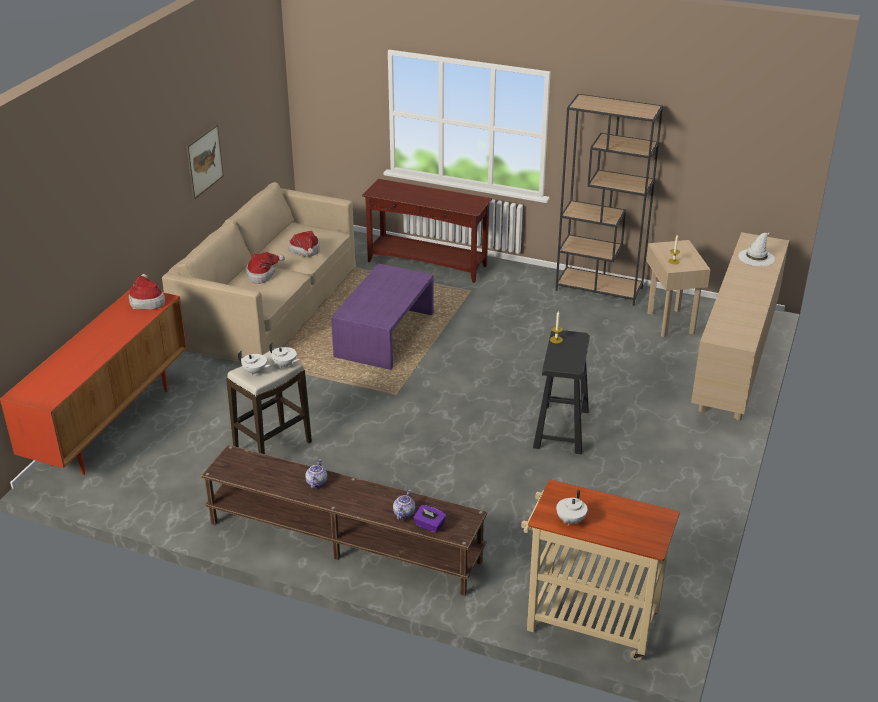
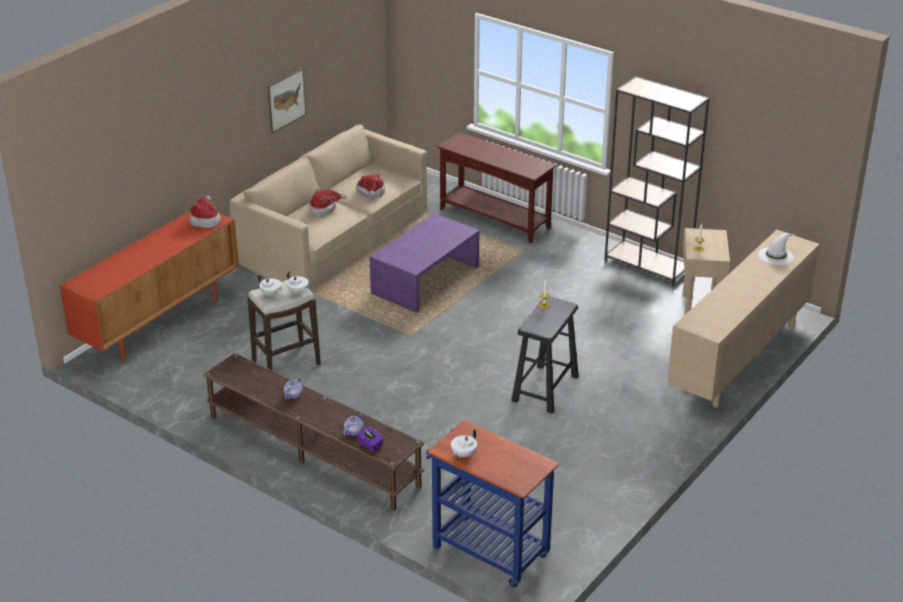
camera: 15 degrees right, 0 degrees up
(590, 623) = (488, 551): beige cart -> blue cart

